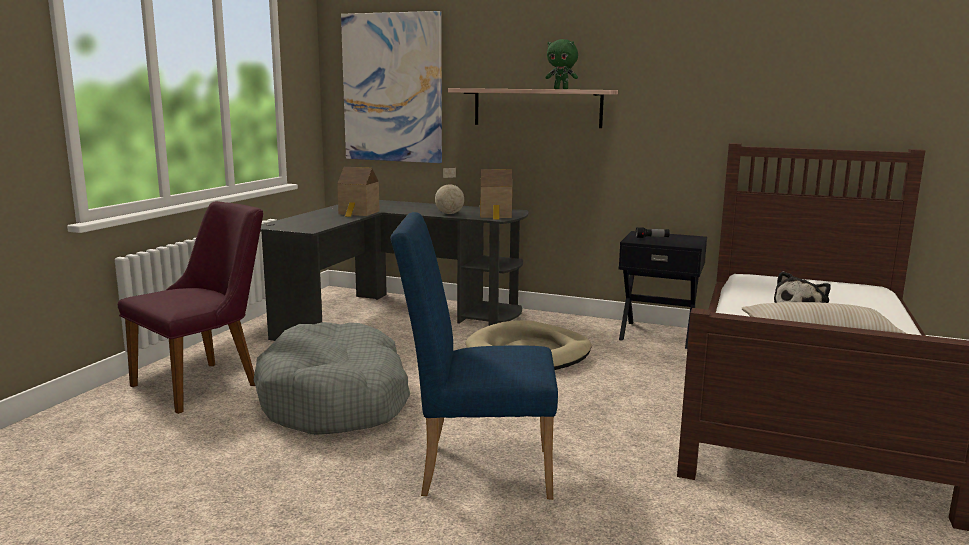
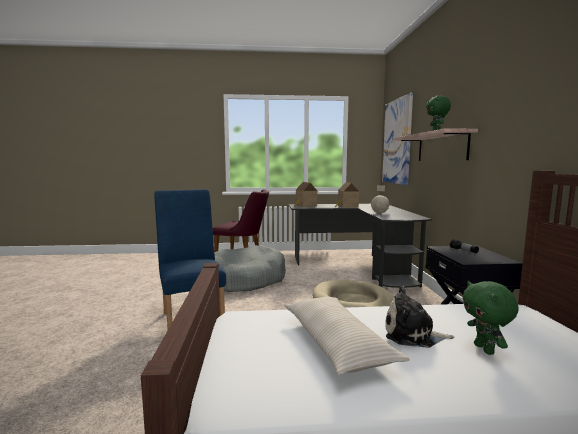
camera: 65 degrees right, 5 degrees down
(496, 215) = (395, 217): toy house -> toy house (305, 206)
(831, 301) = (485, 349): none -> green plush toy

